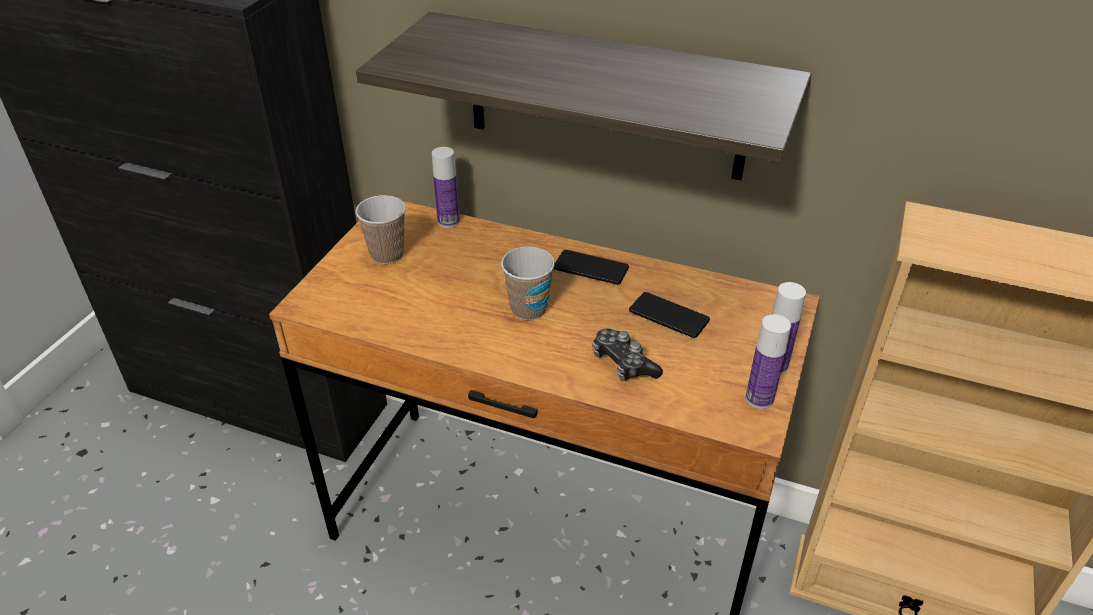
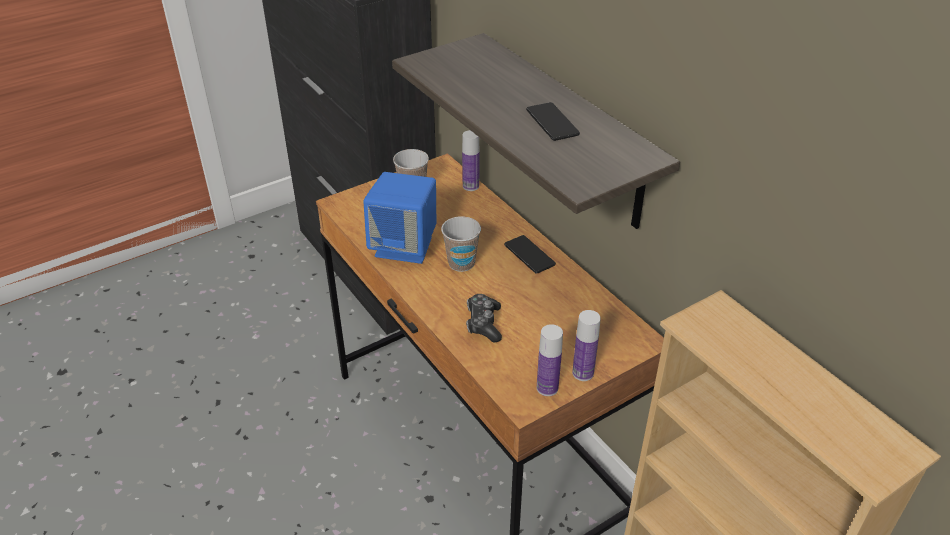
camera: 35 degrees right, 0 degrees up
(443, 319) = (404, 246): none -> blue speaker
(668, 316) = (547, 308): phone -> phone (552, 122)

